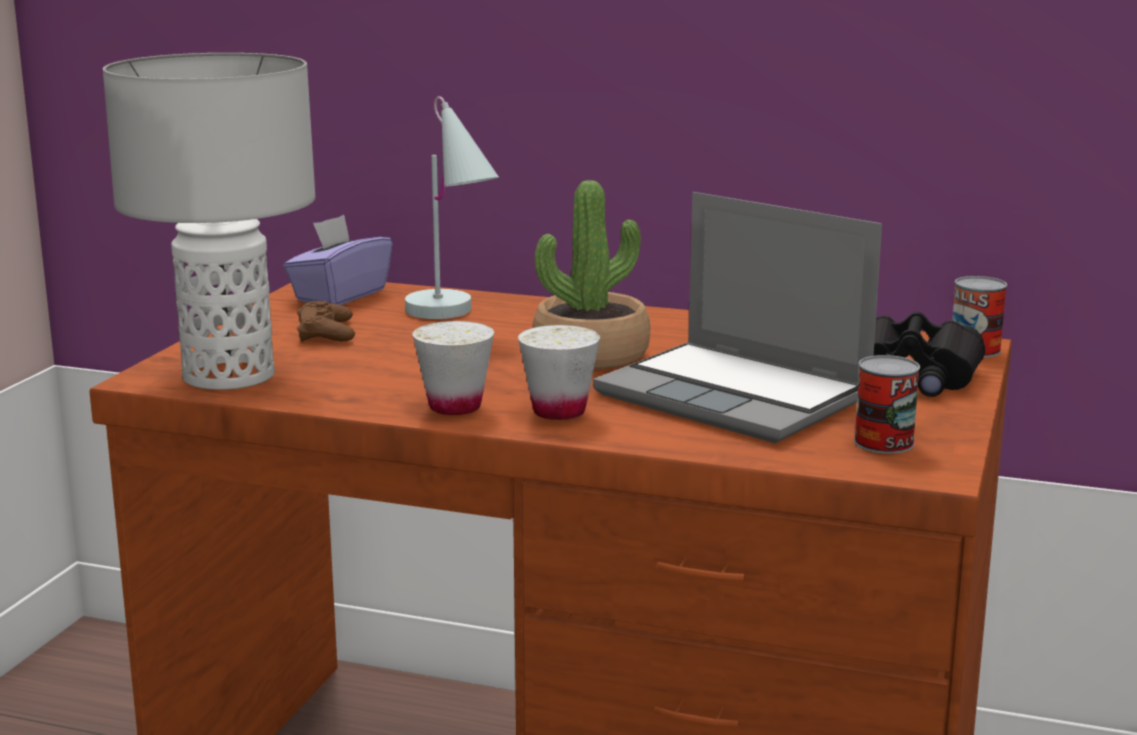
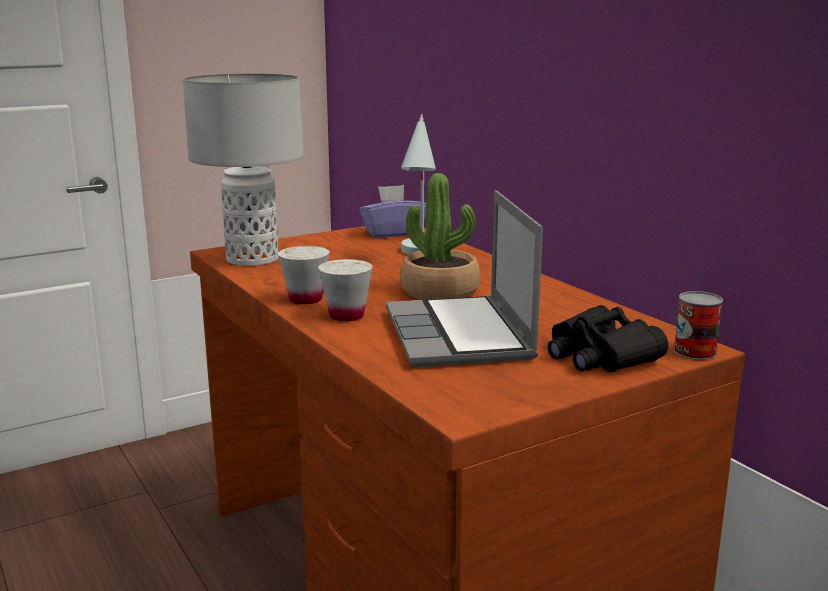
camera: 40 degrees right, 0 degrees up
(326, 332) = (342, 249): brown game controller -> none
(883, 442) = (477, 388): can -> none

